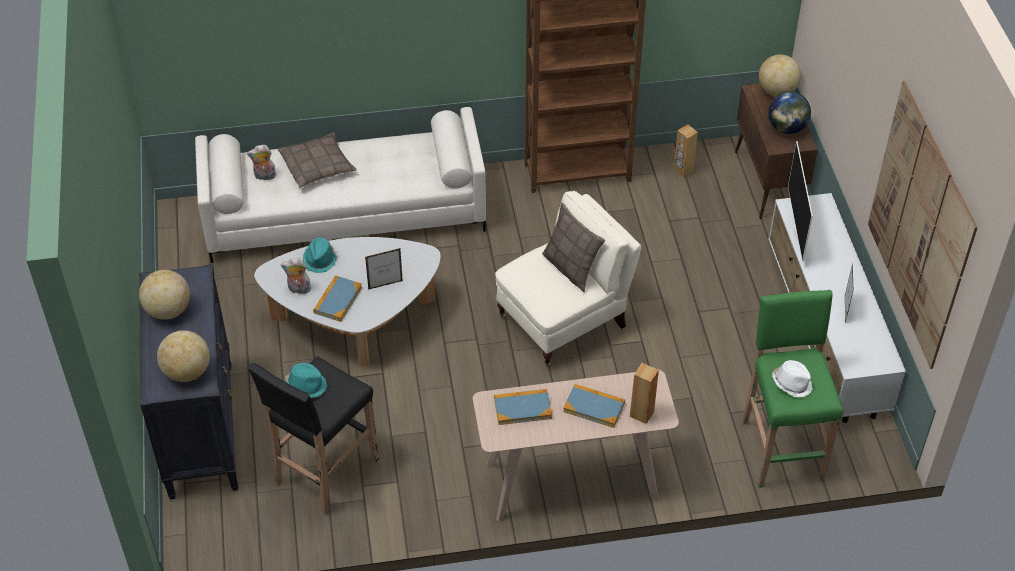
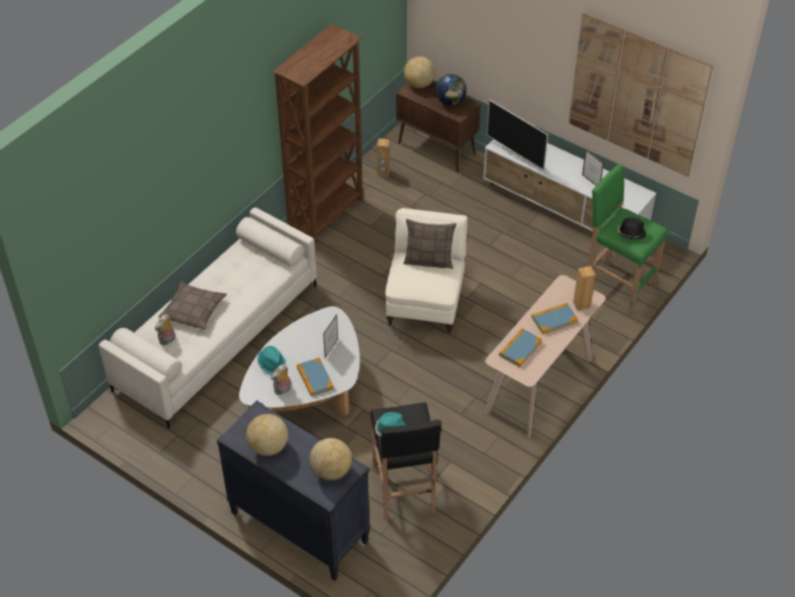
camera: 45 degrees left, 0 degrees up
(792, 383) = (630, 233): white hat -> black hat

